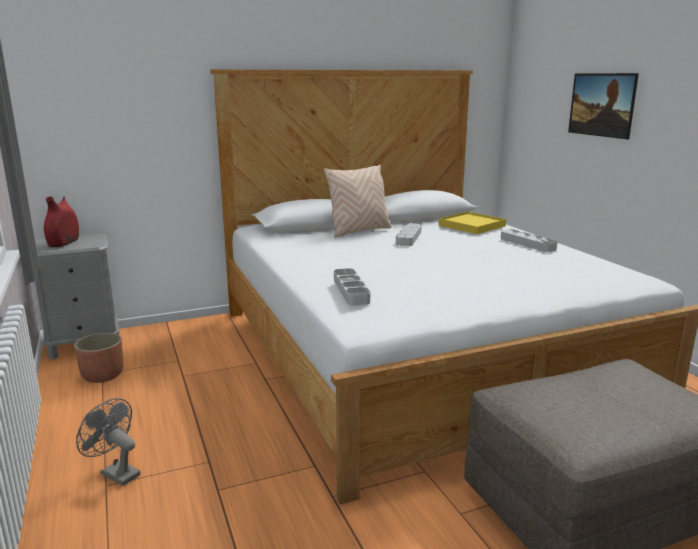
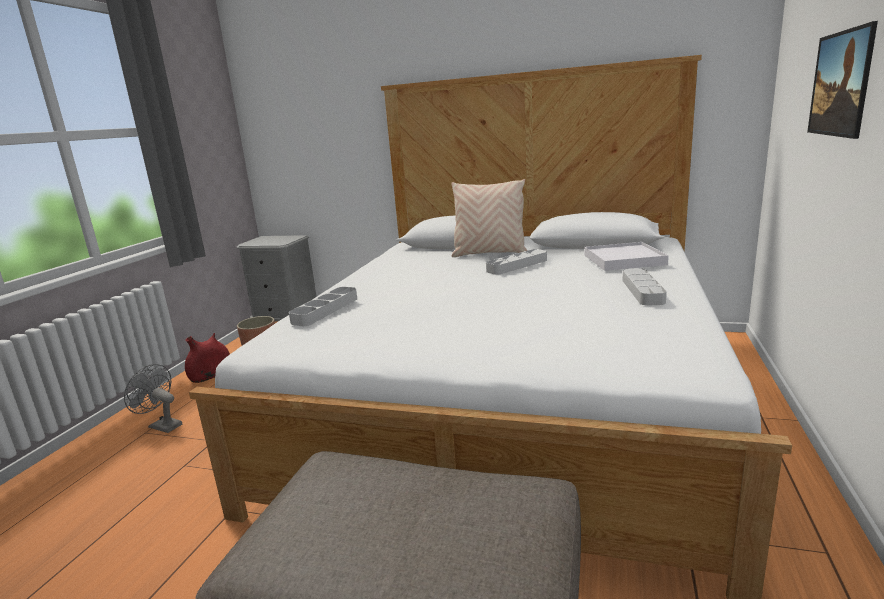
camera: 40 degrees right, 0 degrees up
(64, 243) = (269, 240): red vase -> red vase (211, 376)
(115, 473) = (161, 425): grey fan -> grey fan turned 45 degrees counterclockwise
(471, 226) = (623, 260): yellow tray -> white tray

